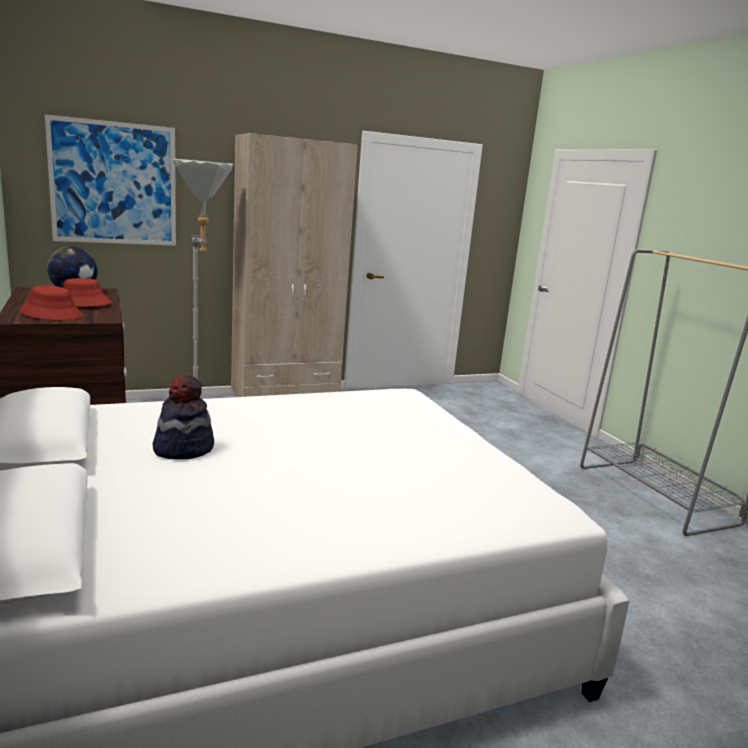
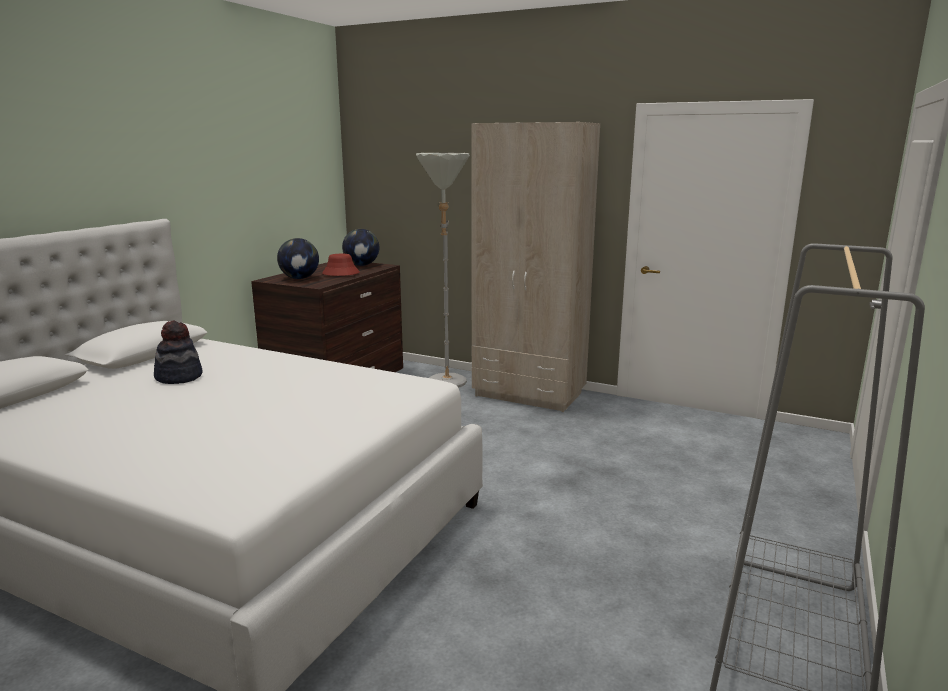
camera: 50 degrees right, 0 degrees up
(52, 314) = (299, 278): red hat -> globe
(114, 183) = (410, 177): picture -> none

